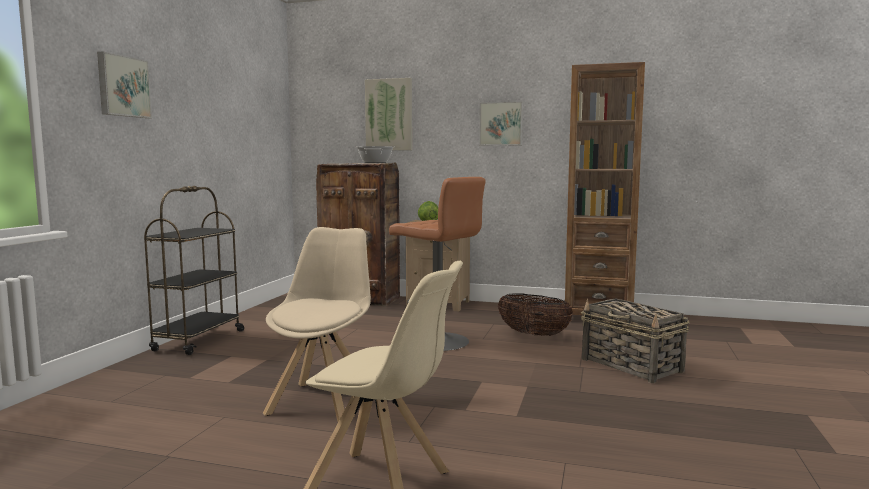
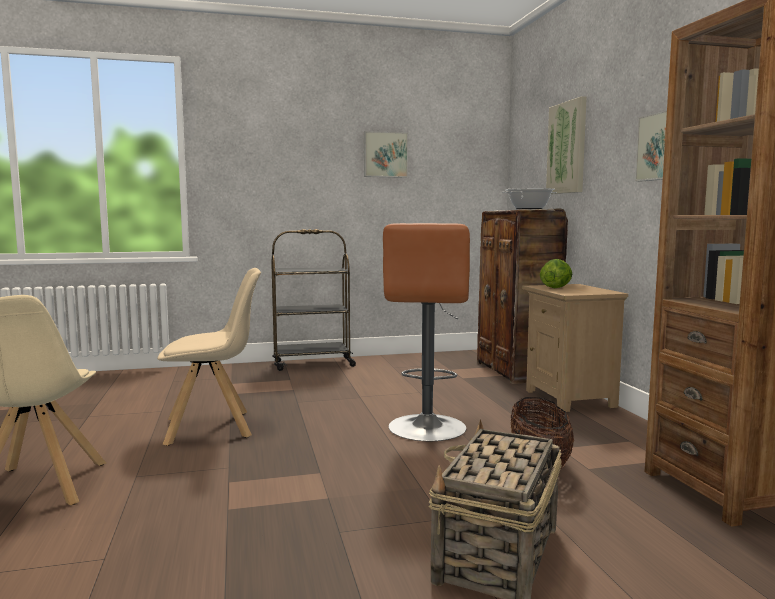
camera: 60 degrees right, 0 degrees up
(122, 86) = (264, 148): picture -> picture (385, 155)

